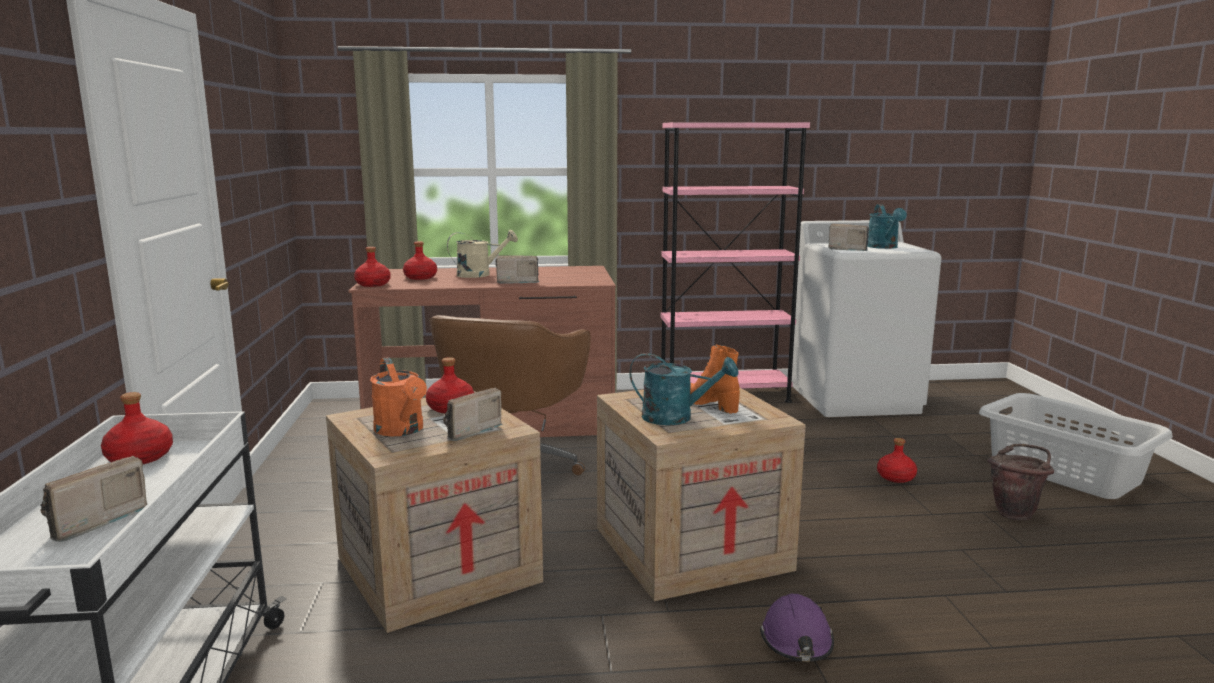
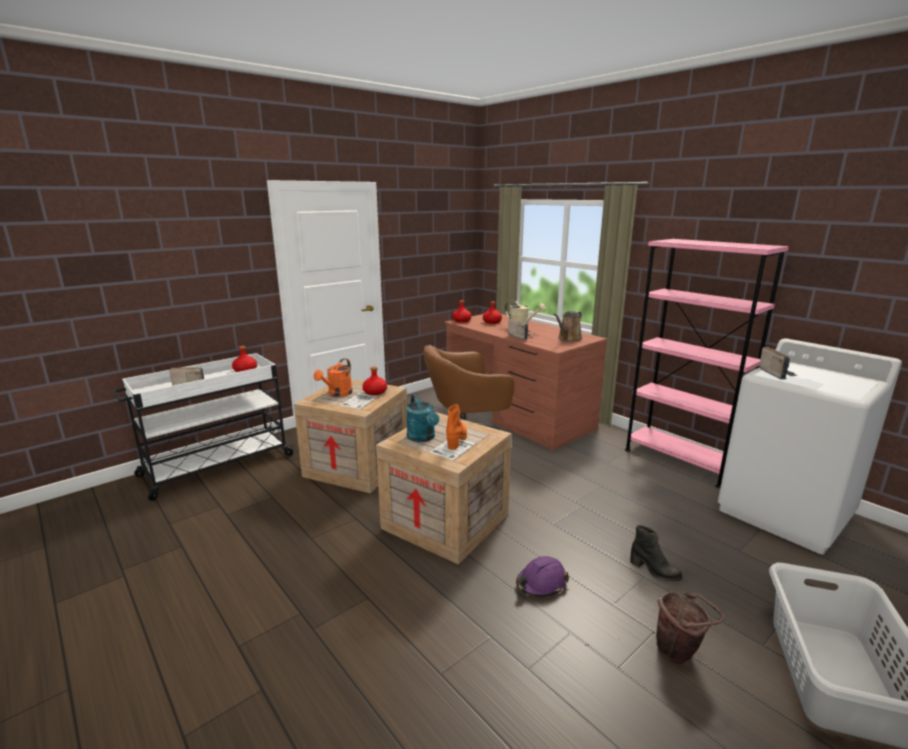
camera: 55 degrees right, 5 degrees up
(468, 431) = (349, 404): radio -> none
(574, 273) = (568, 339): none -> brown watering can
(797, 642) = (379, 587): purple hard hat -> purple hard hat (541, 583)
(884, 247) = (827, 382): turquoise watering can -> none
(895, 477) = (654, 571): red bottle -> black boot

